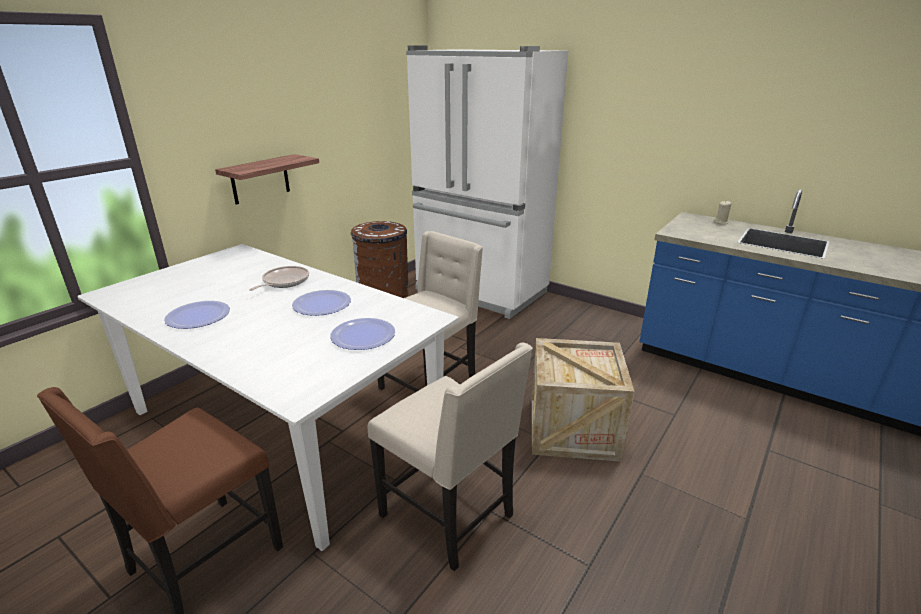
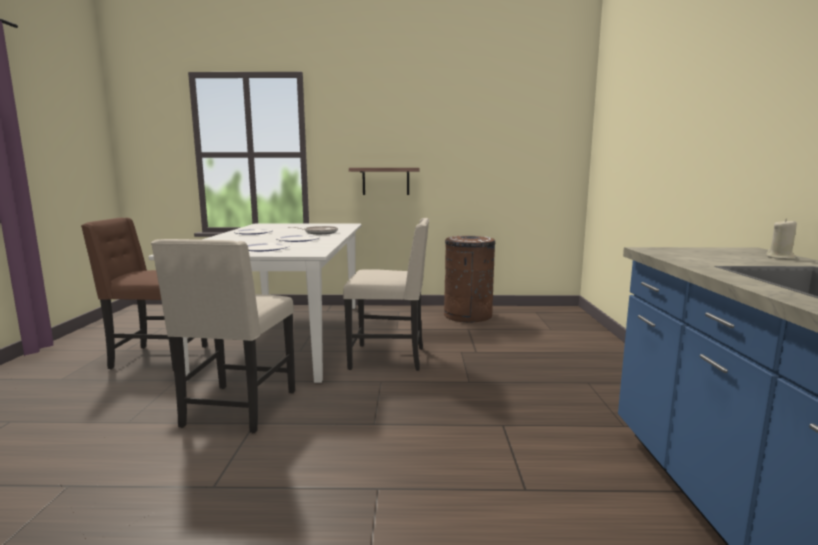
camera: 55 degrees right, 15 degrees down
(480, 292) = (567, 333): white fridge -> none
(573, 429) = (408, 430): crate -> none

